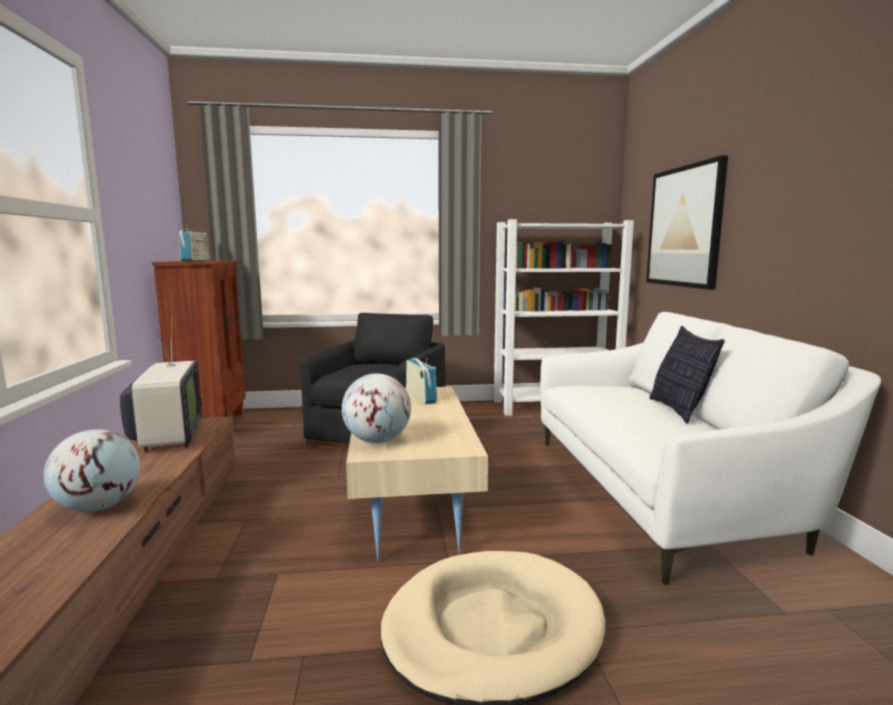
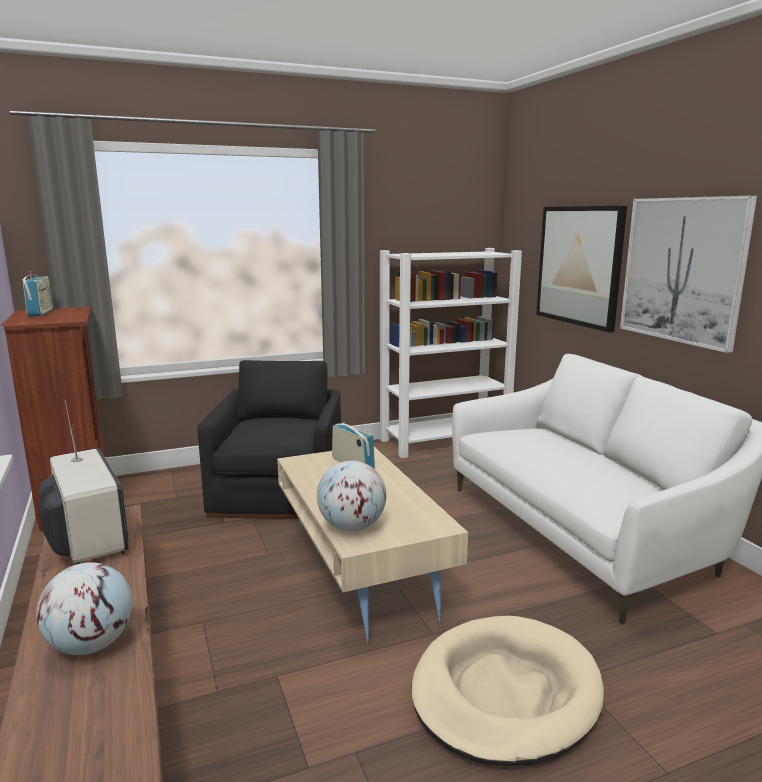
camera: 15 degrees left, 5 degrees up
(679, 410) = (601, 458): pillow -> none
(781, 211) = (682, 270): none -> picture

